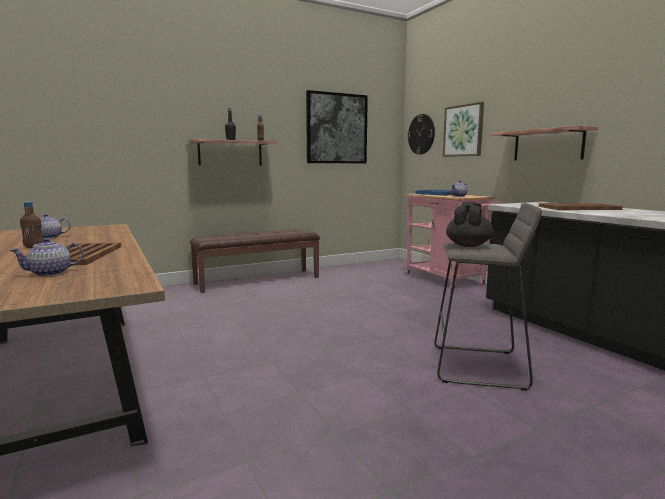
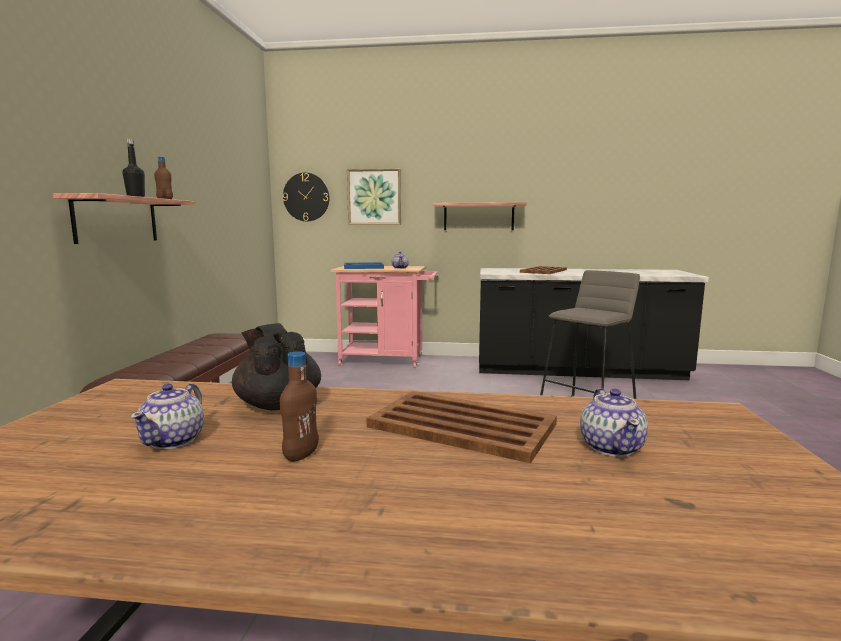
camera: 55 degrees left, 0 degrees up
(336, 128) = (223, 184): picture -> none
(468, 245) = (581, 311): black teapot -> black teapot (278, 404)

